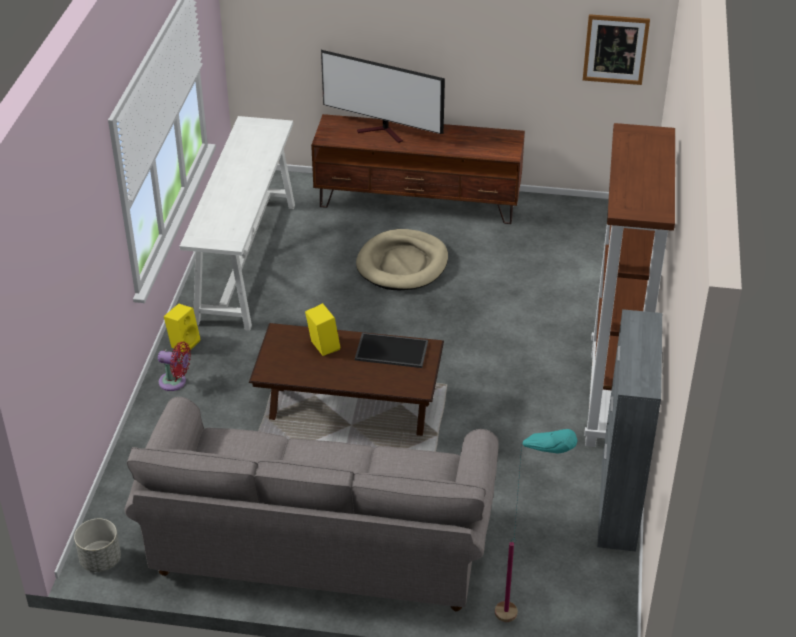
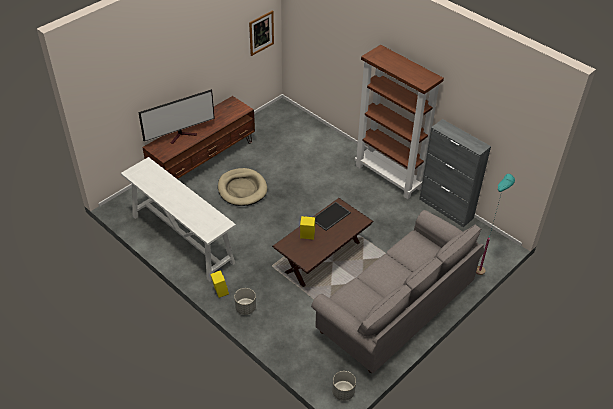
camera: 55 degrees left, 5 degrees up
(175, 382) = (245, 308): red fan -> grey planter

